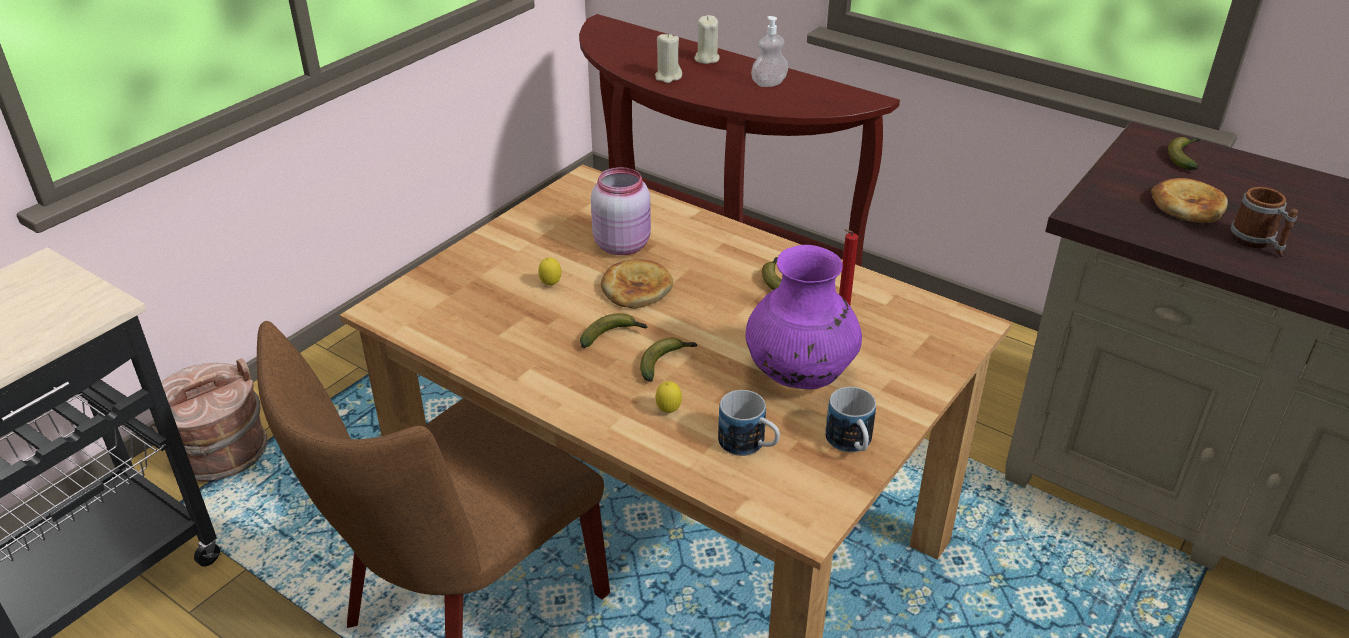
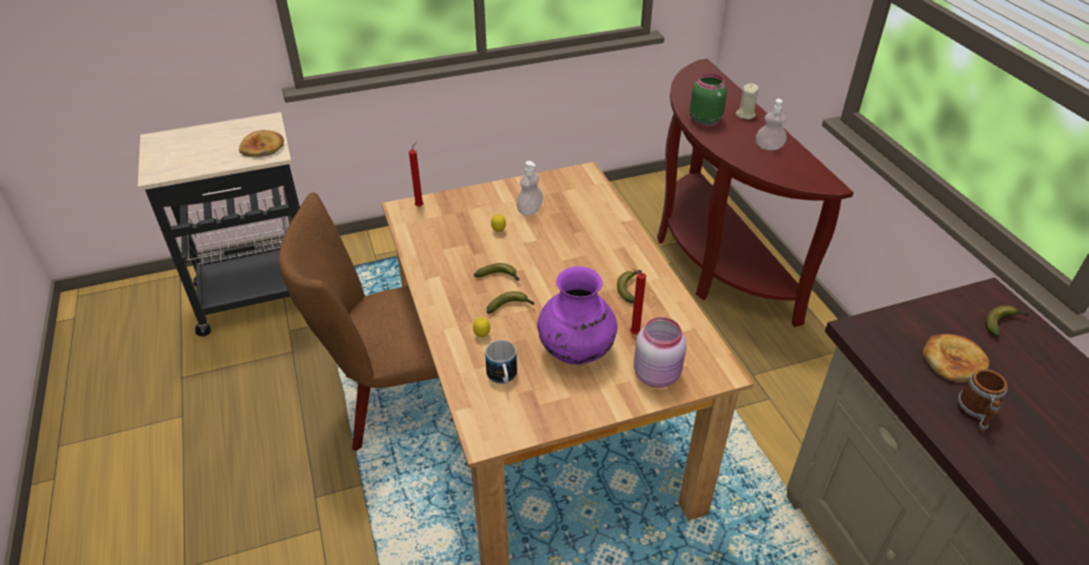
camera: 35 degrees right, 5 degrees up
(222, 456) = (363, 256): brown bucket -> none
(405, 296) = (420, 206): none -> red candle
(564, 246) = (529, 210): none -> soap dispenser
(623, 244) = (563, 223): pink jar -> pink jar (658, 374)
(636, 288) = (542, 254): bread -> bread (262, 147)
(668, 77) = (705, 119): beige candle -> green jar
(851, 445) = (559, 408): mug -> none

